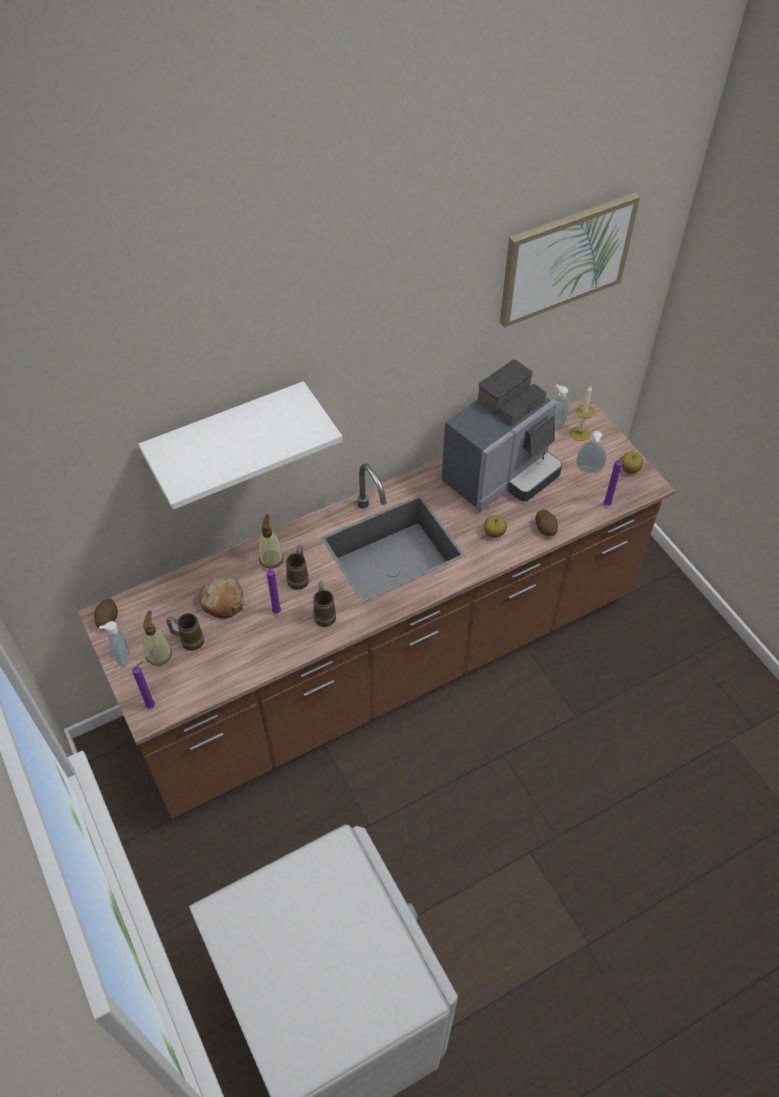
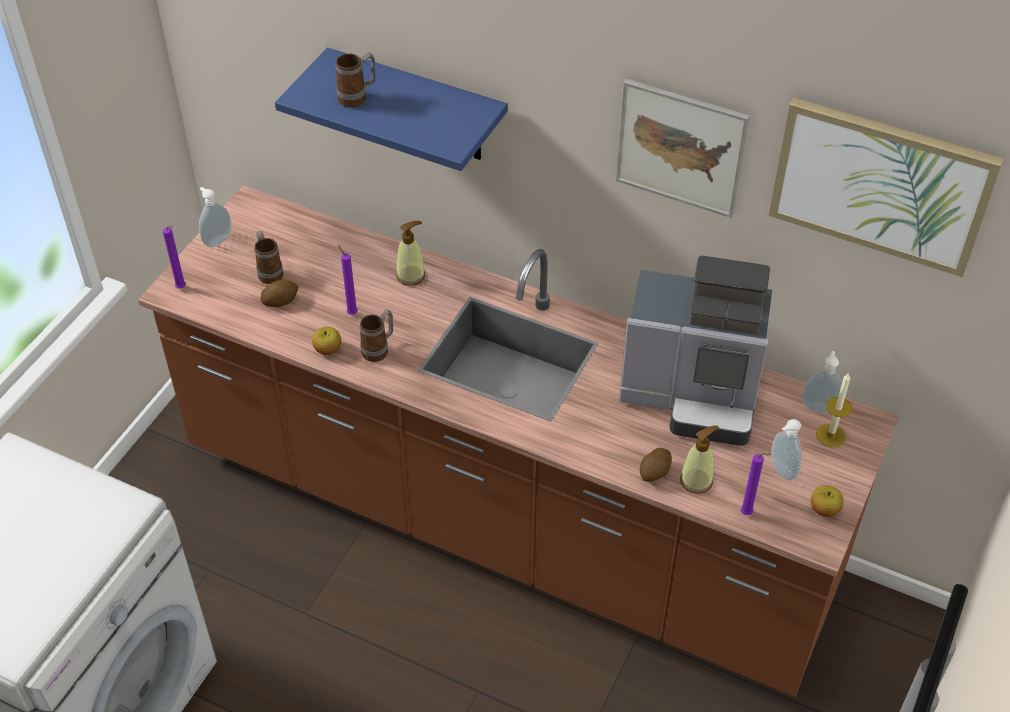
camera: 55 degrees right, 5 degrees down
(107, 619) = (249, 208): potato -> potato (280, 301)
(159, 654) = (239, 261): soap dispenser -> soap dispenser (696, 481)
(223, 602) = (331, 271): bread -> none
(227, 435) = (417, 107): white shelf -> blue shelf
(299, 577) = (406, 307): mug -> mug (358, 97)
(436, 324) = (680, 147): none -> picture
(494, 532) = (605, 430): apple -> apple (327, 349)

